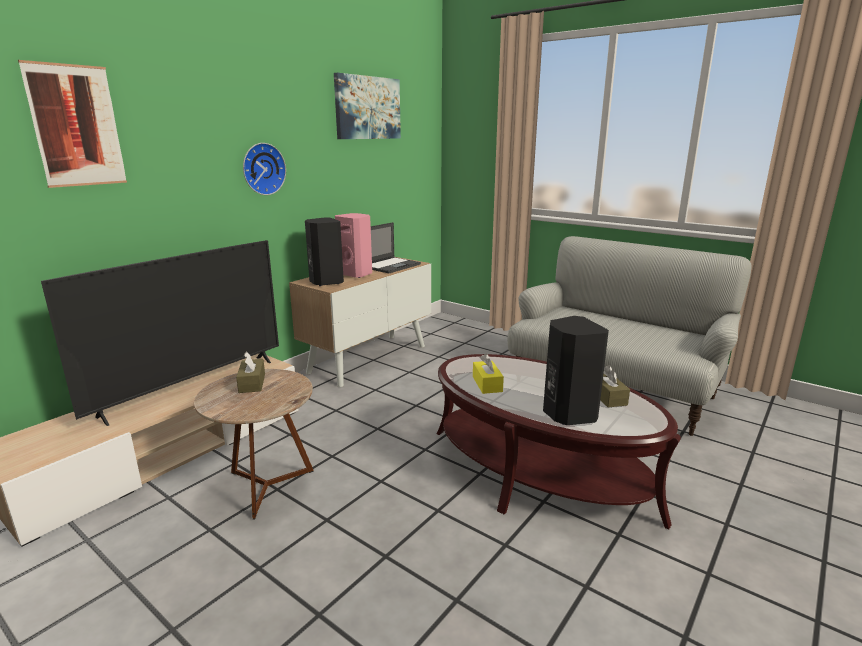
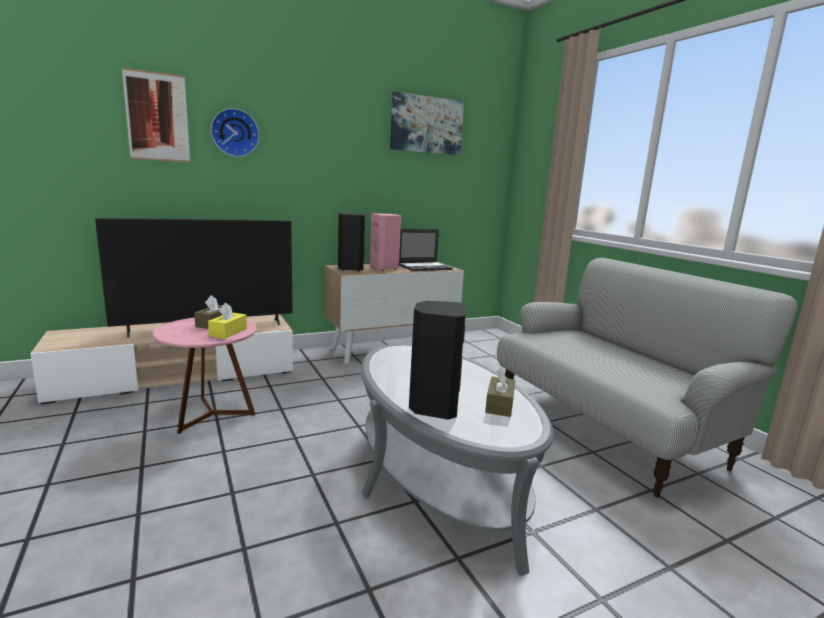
camera: 25 degrees right, 5 degrees down
(262, 169) = (311, 166): wall clock -> wall clock (235, 133)
(266, 486) = (211, 415): brown side table -> pink side table
(487, 384) = (397, 367): yellow tissue box -> yellow tissue box (228, 332)
(538, 473) = (438, 476): brown coffee table -> grey coffee table

